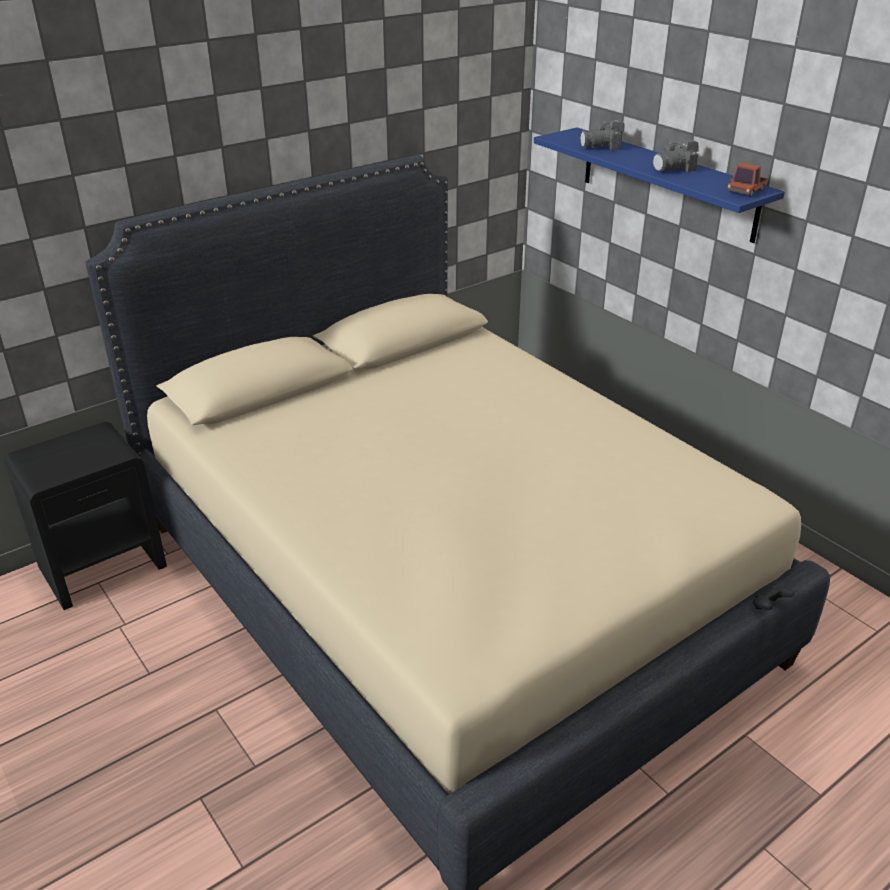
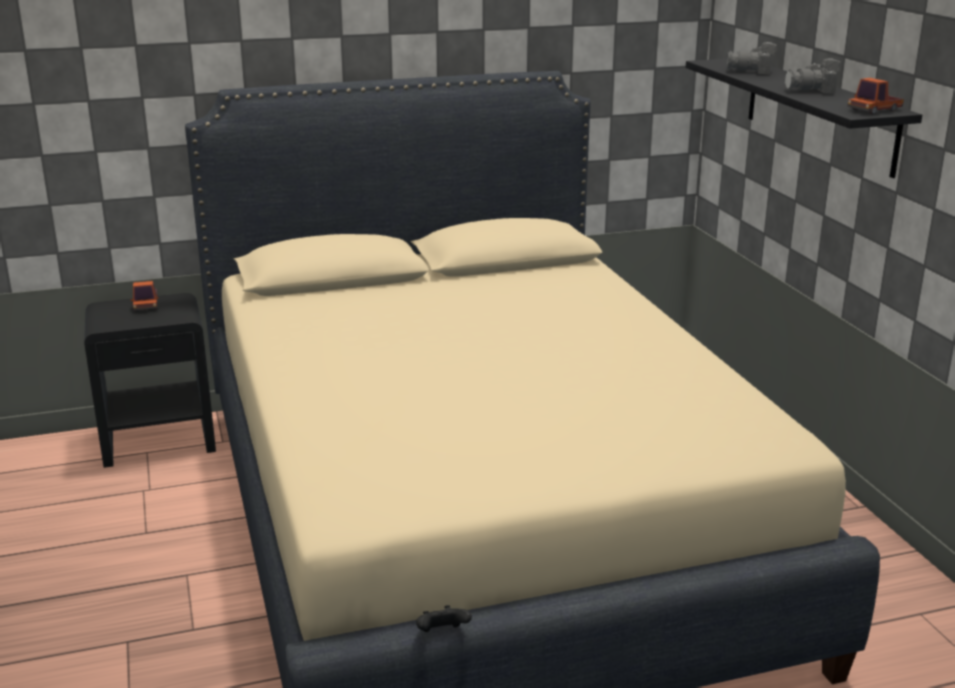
camera: 20 degrees right, 10 degrees down
(71, 445) = (146, 305): none -> toy truck
(667, 183) = (819, 114): blue shelf -> black shelf
(768, 607) = (775, 567): black game controller -> black game controller (442, 633)

